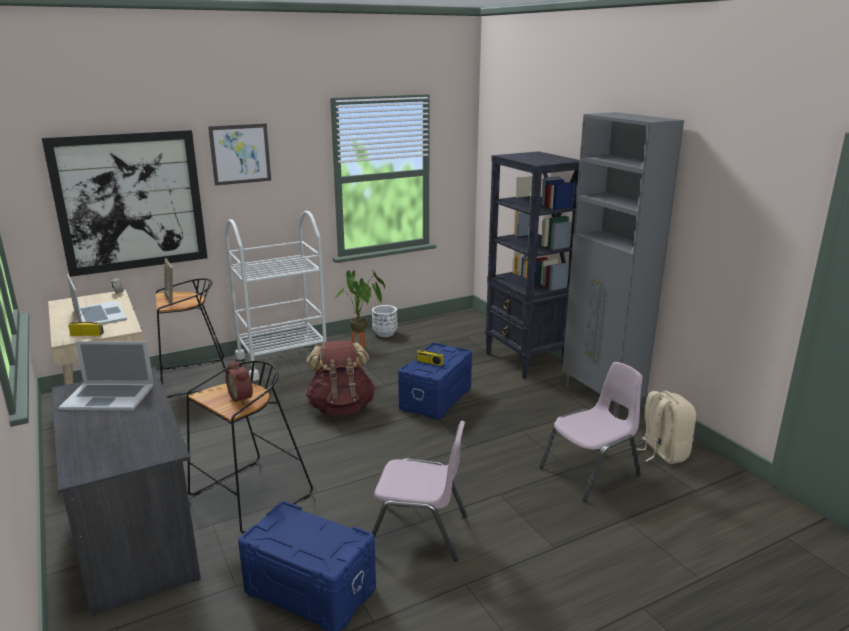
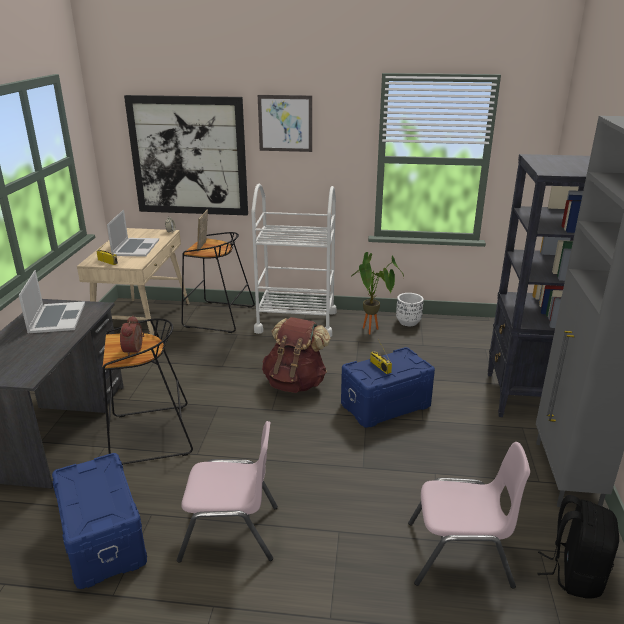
camera: 35 degrees right, 5 degrees up
(108, 396) = (56, 317): laptop -> laptop turned 135 degrees counterclockwise
(418, 532) = (230, 532): pink chair -> pink chair turned 45 degrees counterclockwise
(662, 452) = (574, 574): beige backpack -> black backpack

